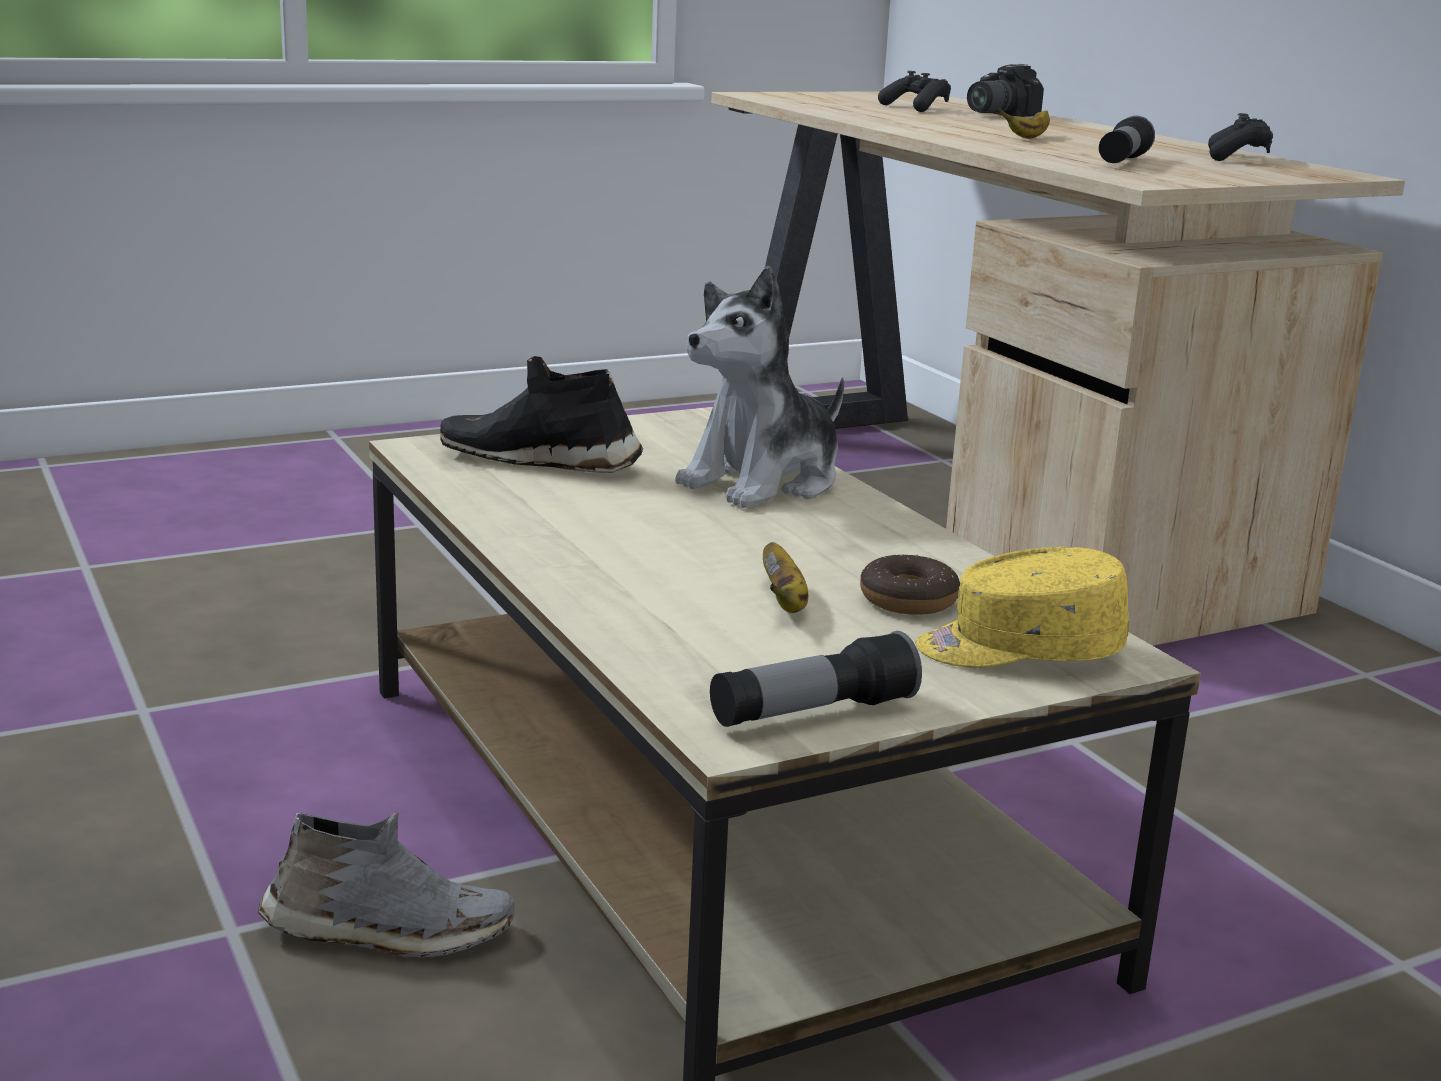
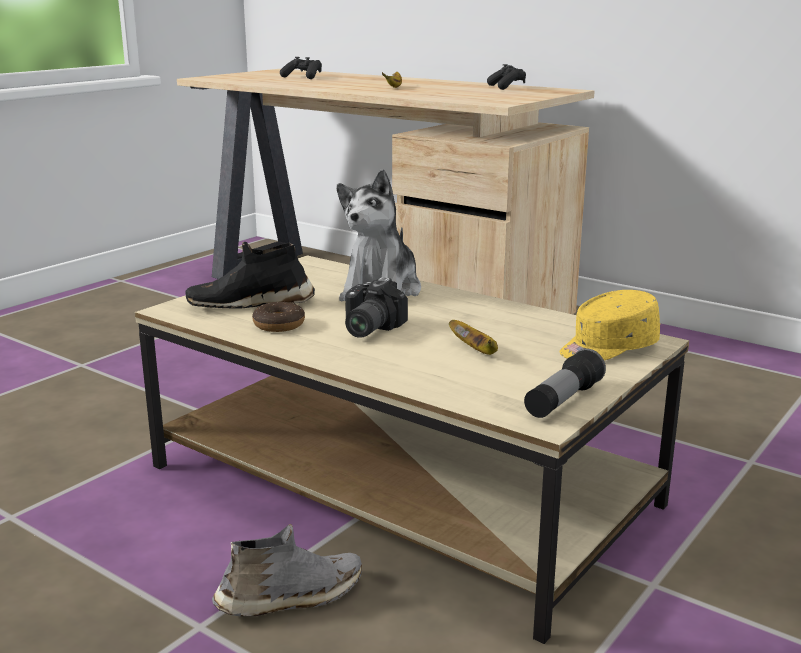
camera: 25 degrees left, 0 degrees up
(908, 600) = (529, 336): donut -> donut (279, 325)
(994, 114) = (347, 77): camera -> camera (366, 329)
(1122, 161) = (465, 94): flashlight -> none

